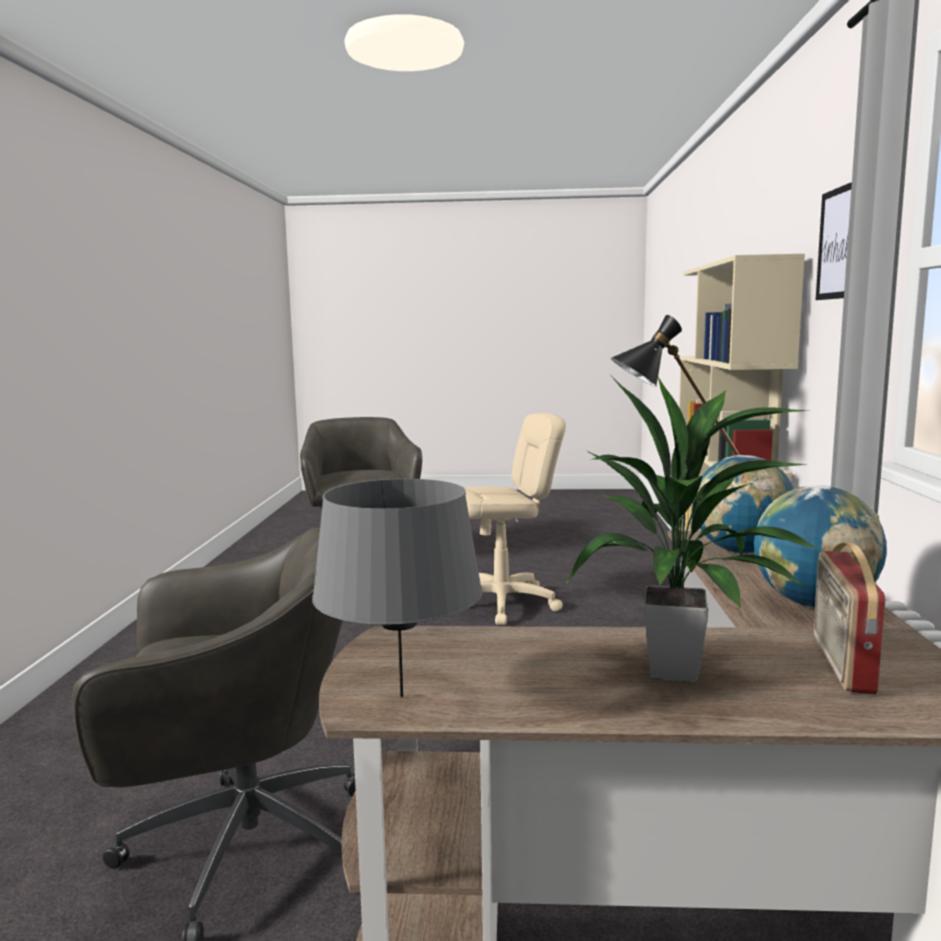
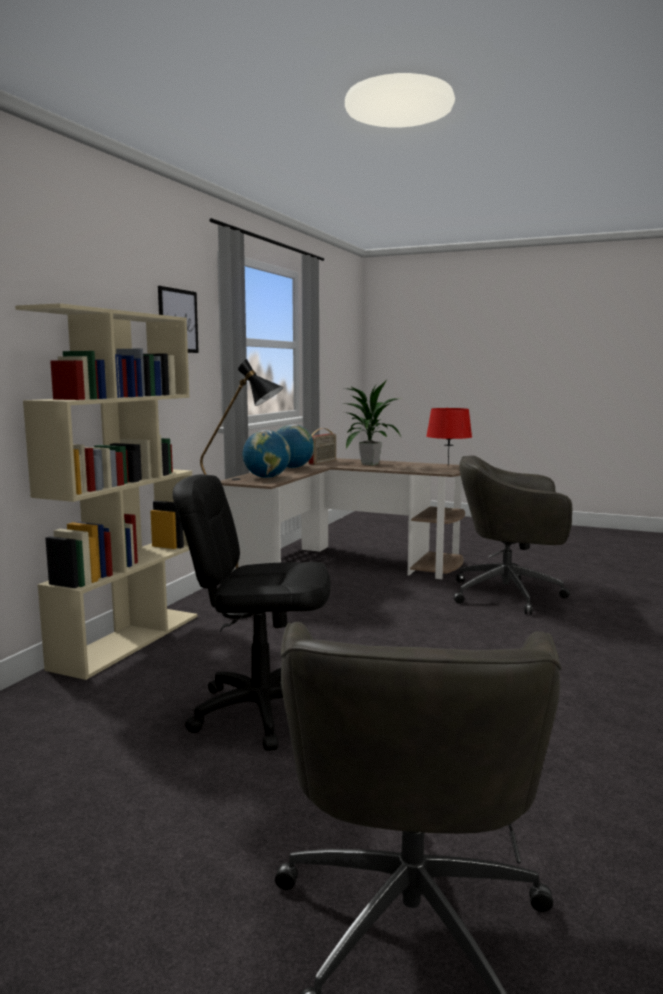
camera: 160 degrees left, 0 degrees up
(401, 696) = (448, 466): grey table lamp -> red table lamp
(502, 604) = (260, 712): beige office chair -> black office chair

